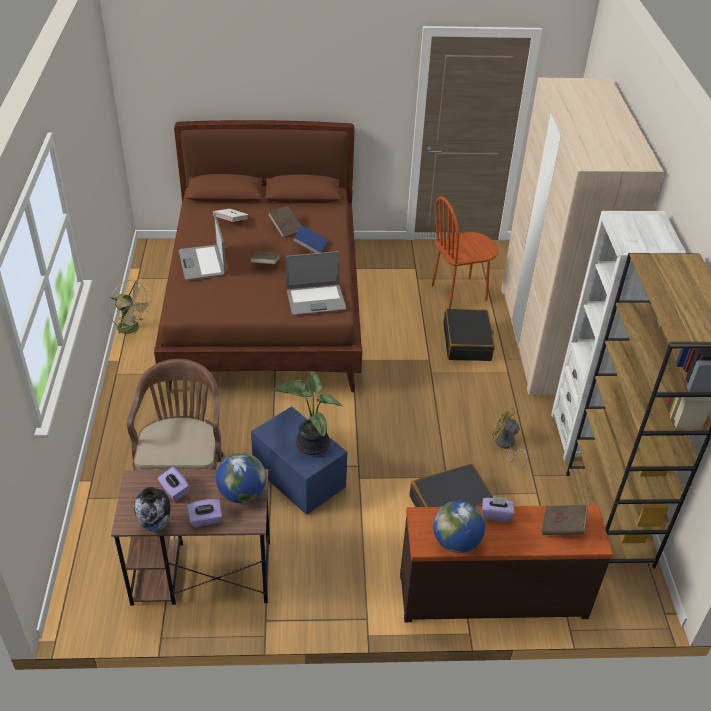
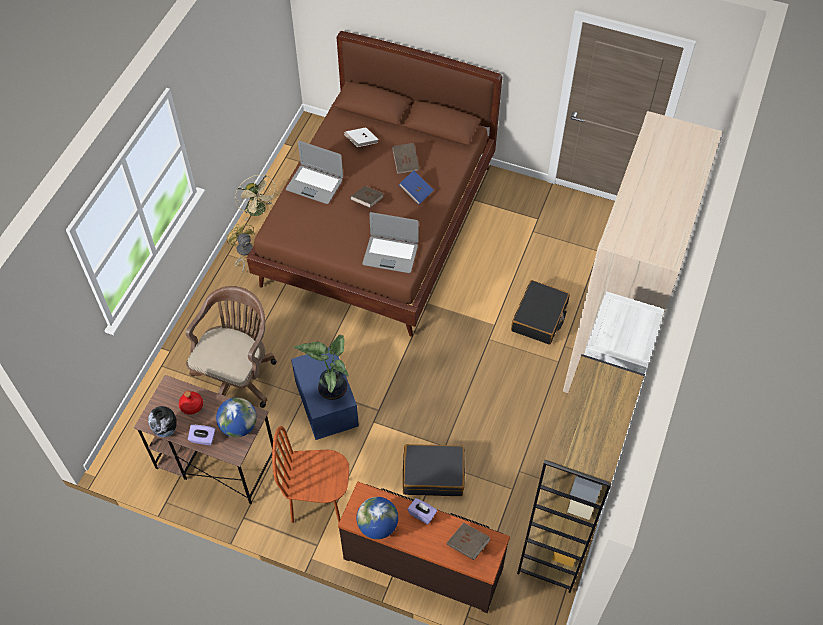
camera: 25 degrees right, 15 degrees up
(174, 491) = (192, 406): purple tissue box -> red bottle
(202, 263) = (315, 184): laptop -> laptop turned 75 degrees counterclockwise
(459, 293) = (563, 260): brown chair -> brown chair (317, 501)
(505, 445) = (512, 434): yellow fan -> yellow fan (243, 252)

